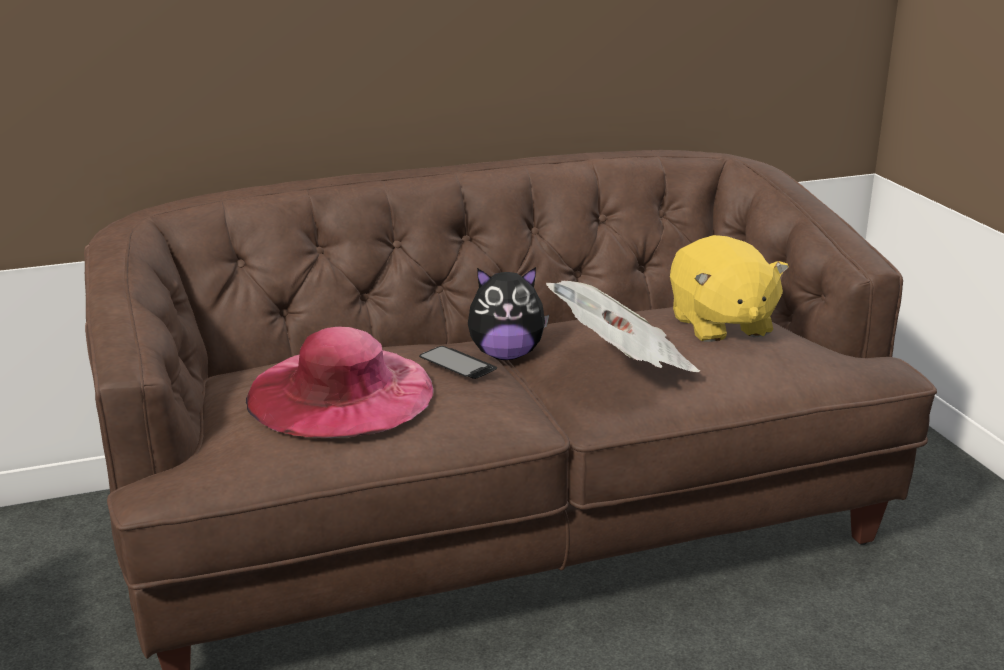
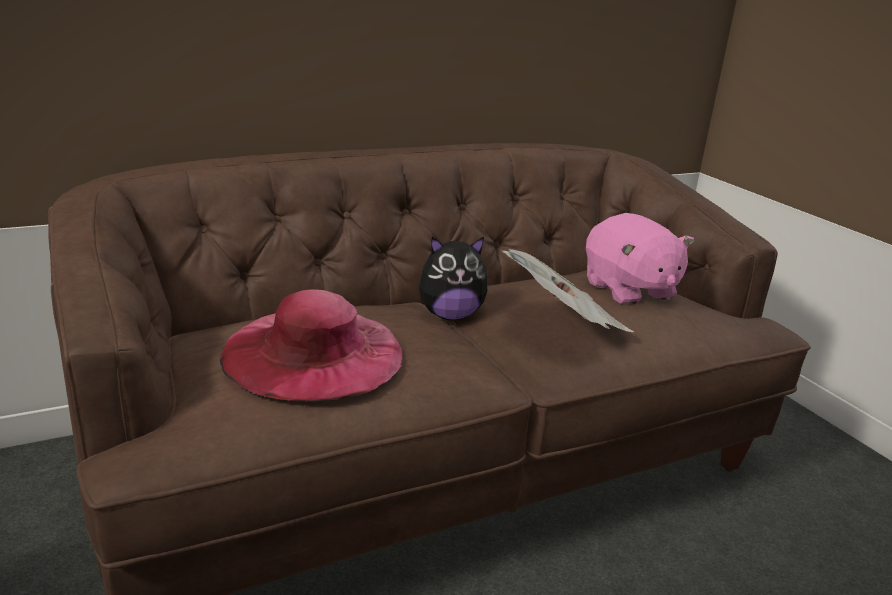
camera: 10 degrees left, 0 degrees up
(458, 365) = (416, 325): phone -> none
(720, 325) = (629, 290): yellow plush toy -> pink plush toy

